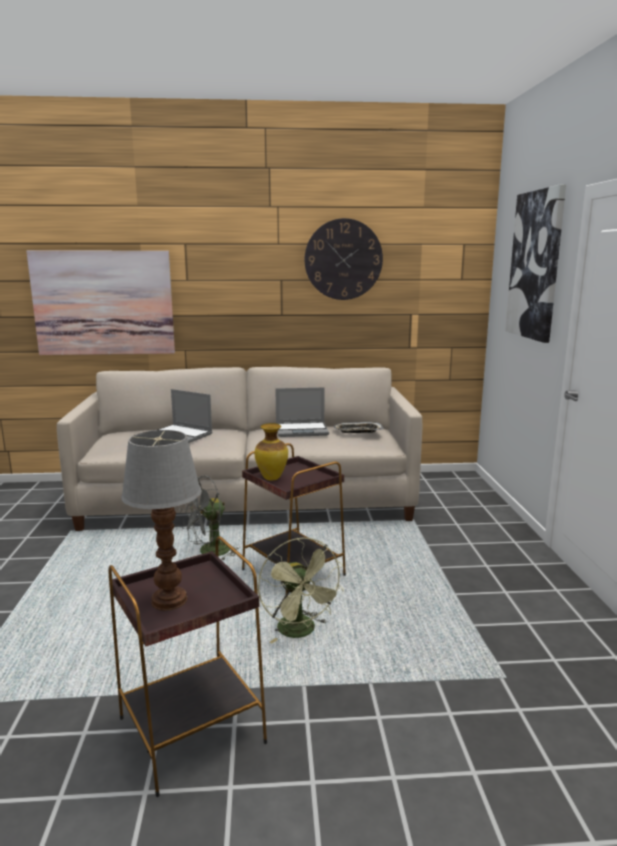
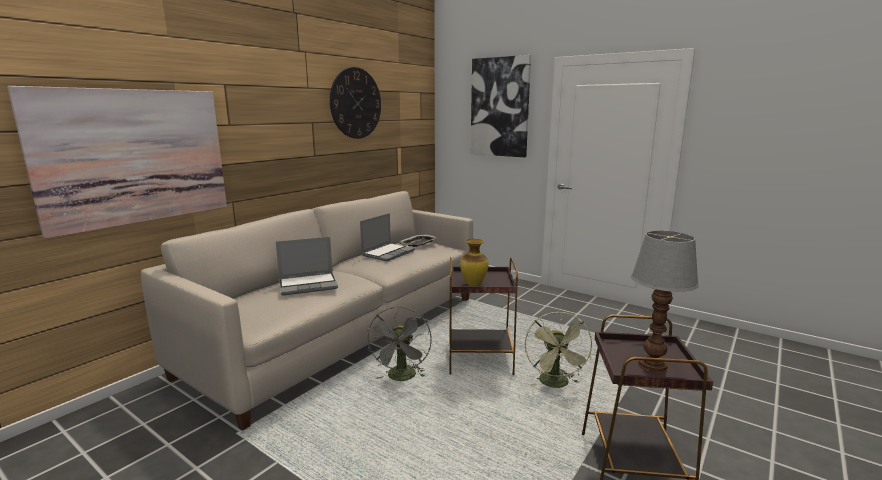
camera: 50 degrees left, 0 degrees up
(301, 632) = (556, 384): green fan -> green fan turned 75 degrees clockwise

